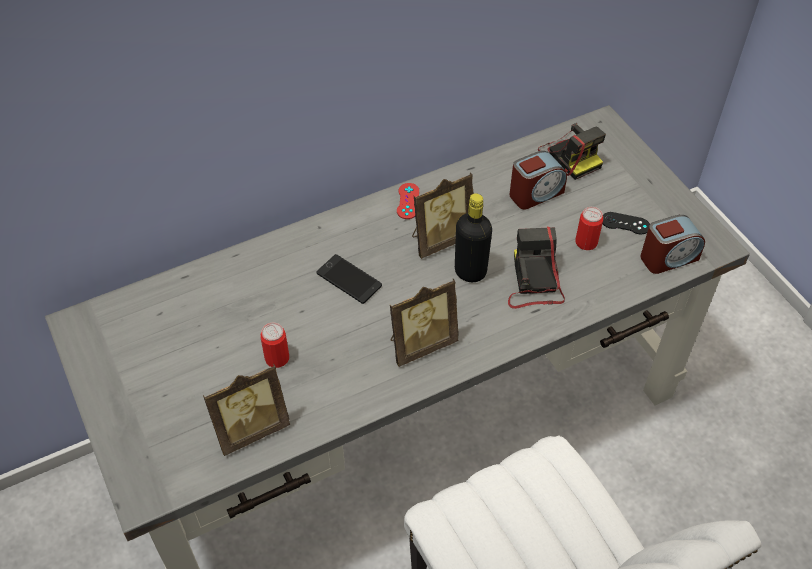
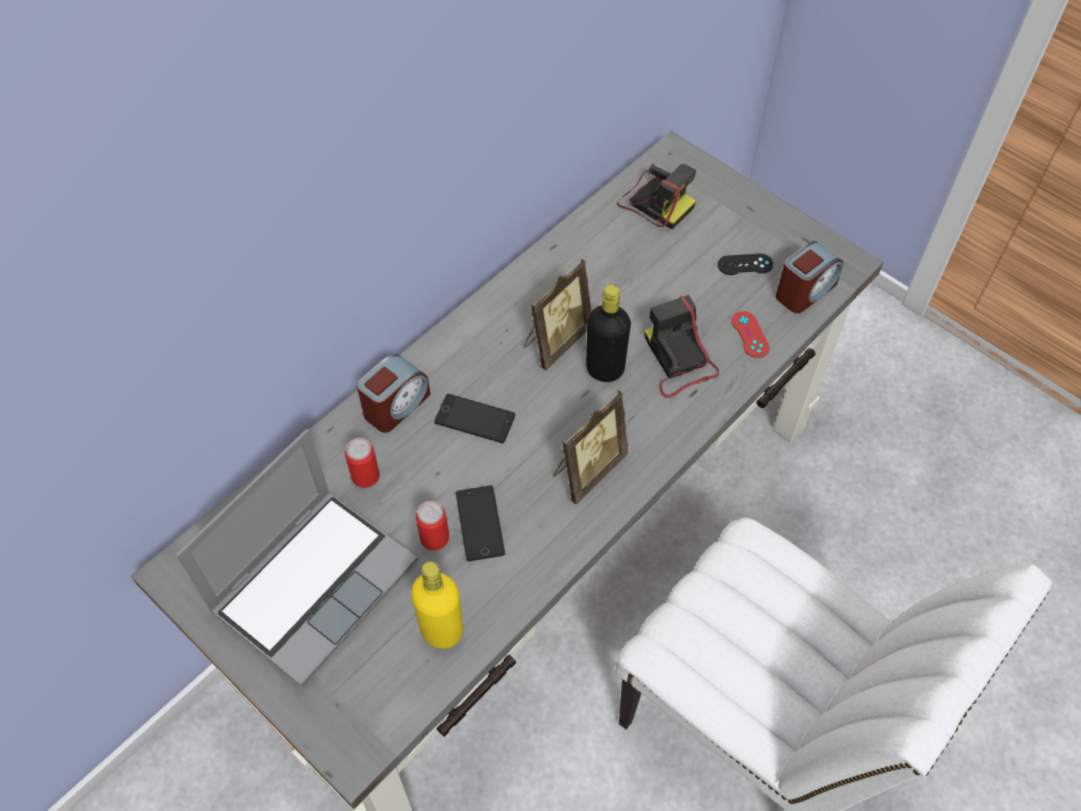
camera: 20 degrees left, 5 degrees up
(172, 363) = (315, 583): none -> laptop
(251, 428) = (442, 630): picture frame -> yellow bottle
(317, 358) = (480, 523): none -> phone
(408, 201) = (500, 306): red game controller -> red game controller (750, 334)
(535, 193) = (636, 257): alarm clock -> alarm clock (396, 406)
(586, 242) = (713, 298): can -> can (365, 476)

